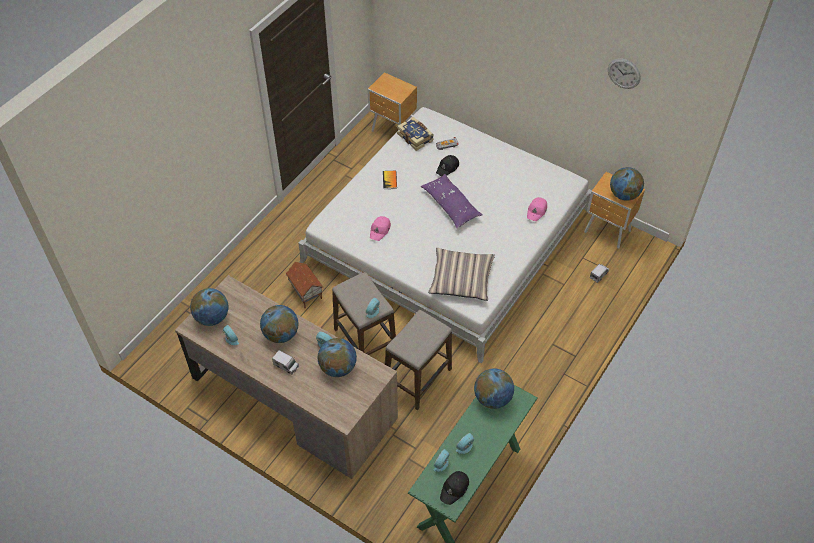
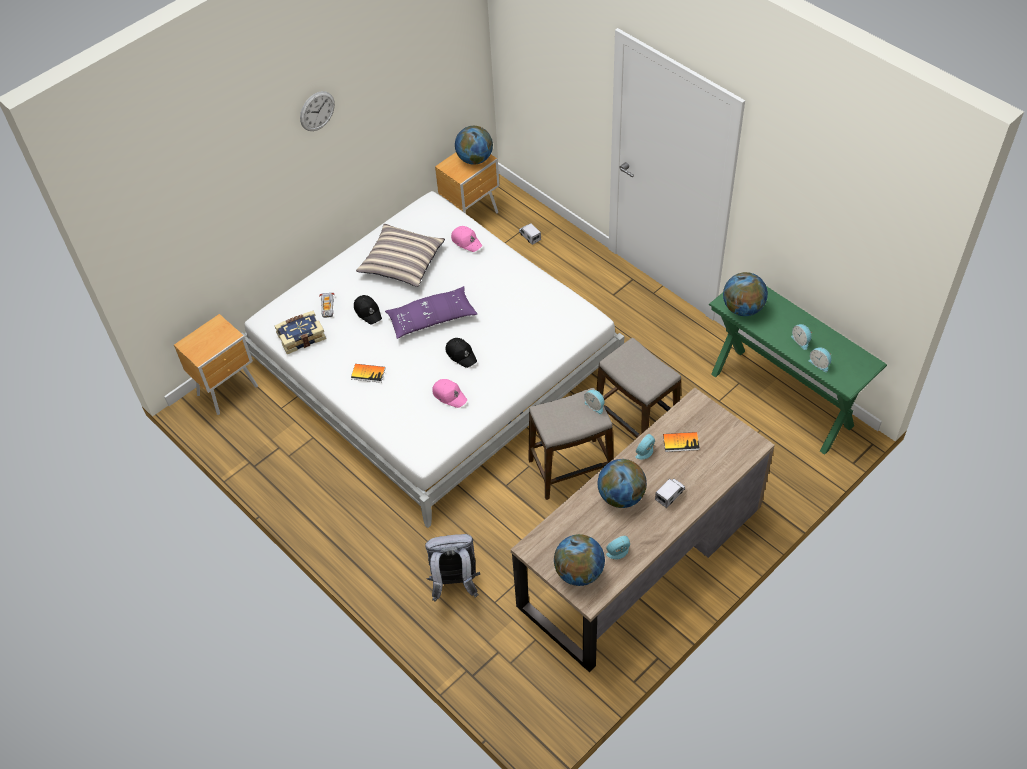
camera: 75 degrees left, 0 degrees up
(256, 287) = (454, 583): none -> grey backpack
(305, 293) = (479, 525): toy house -> none
(338, 367) = (681, 442): globe -> book
(454, 489) = (849, 358): black cap -> black cap (461, 354)
(461, 279) = (547, 328): pillow -> pillow (402, 262)
(624, 73) = (409, 50): wall clock -> wall clock (317, 111)

